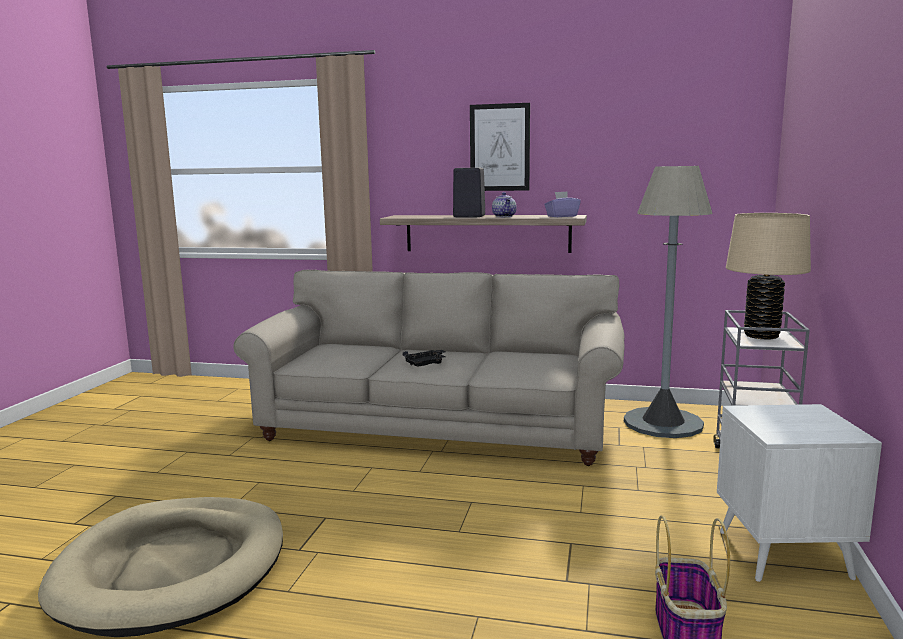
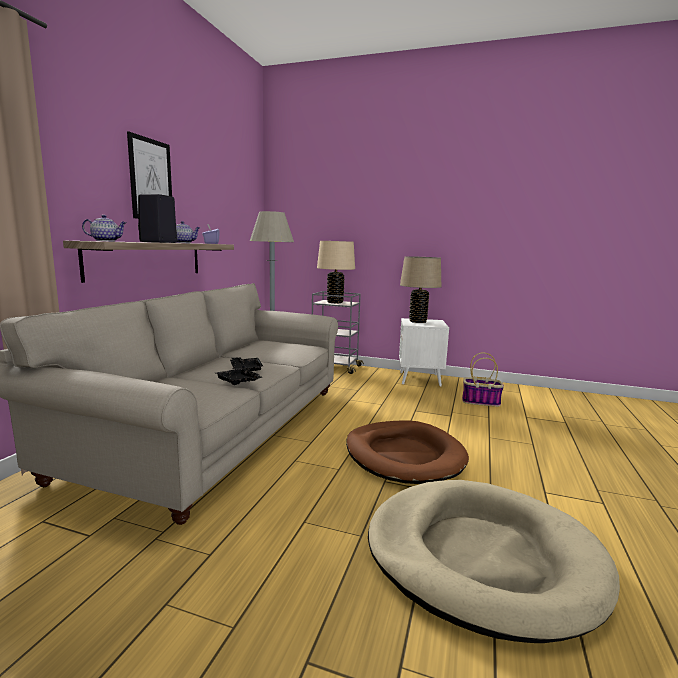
camera: 85 degrees left, 0 degrees up
(373, 364) = (238, 382): none -> black tray
(391, 530) = (404, 455): none -> brown dog bed
(416, 216) = (106, 241): none -> teapot
(795, 417) = (417, 321): none -> beige table lamp

